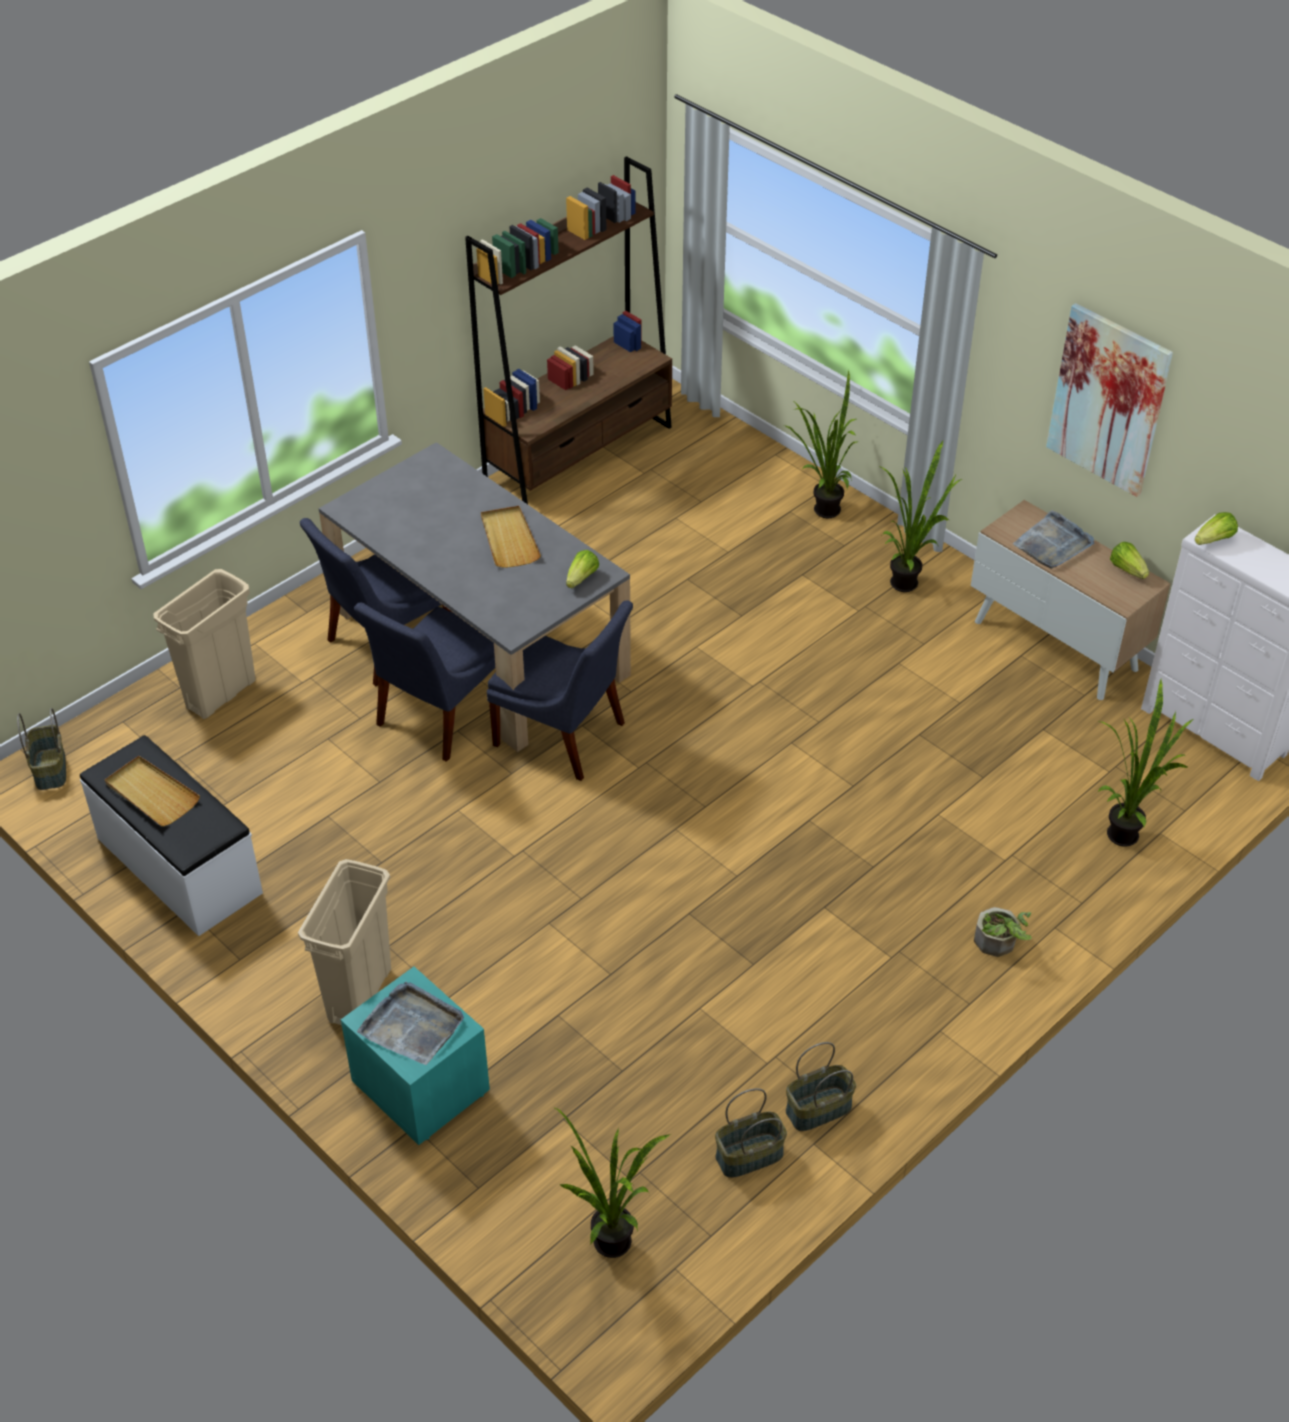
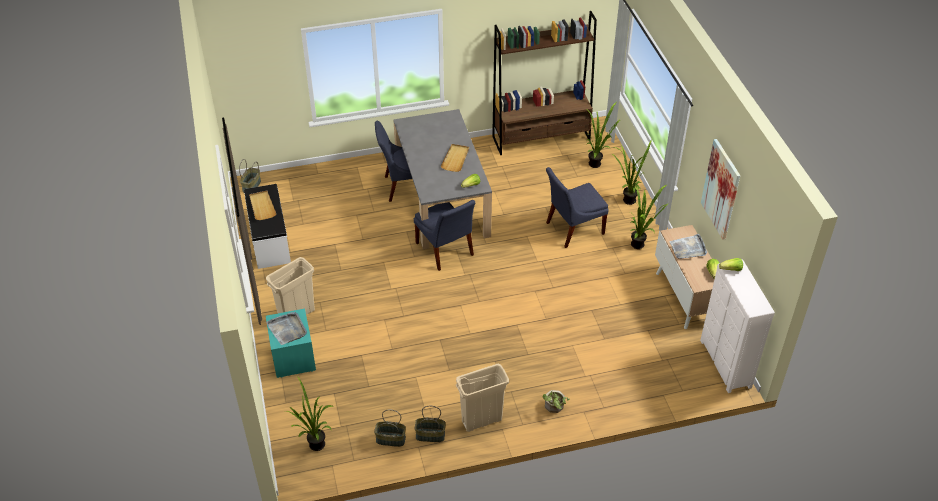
camera: 30 degrees right, 0 degrees up
(221, 694) = (331, 182): beige trash can -> beige trash can (482, 420)
(438, 716) = (403, 223): blue chair -> blue chair (572, 229)
(1127, 832) = (648, 388): potted plant -> potted plant (597, 164)

